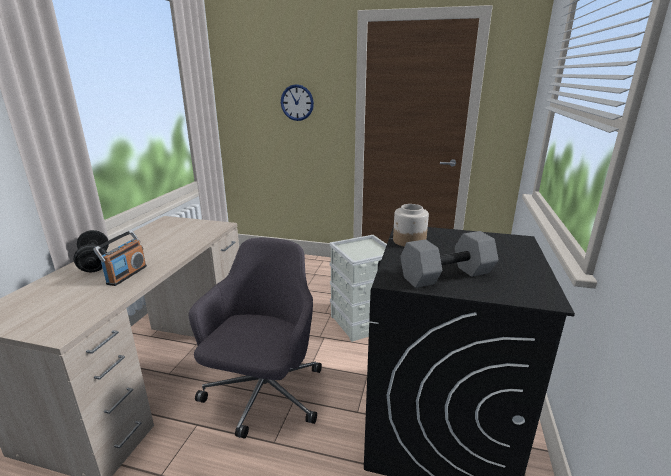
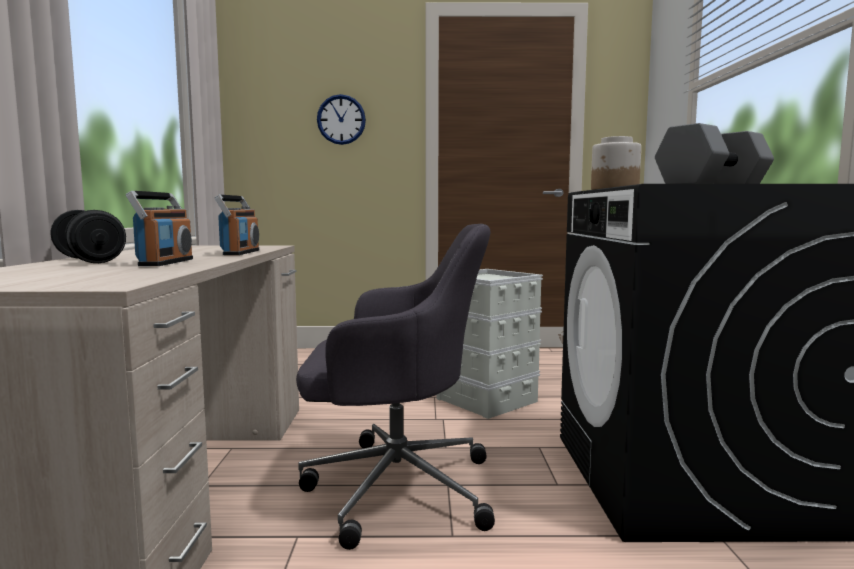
camera: 15 degrees left, 15 degrees down
(186, 248) = (240, 253): none -> radio
(264, 395) = (394, 487): grey office chair -> grey office chair turned 90 degrees clockwise

